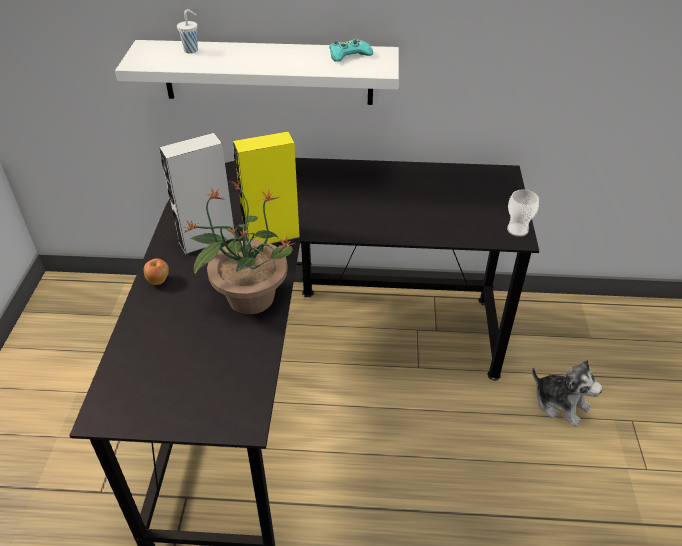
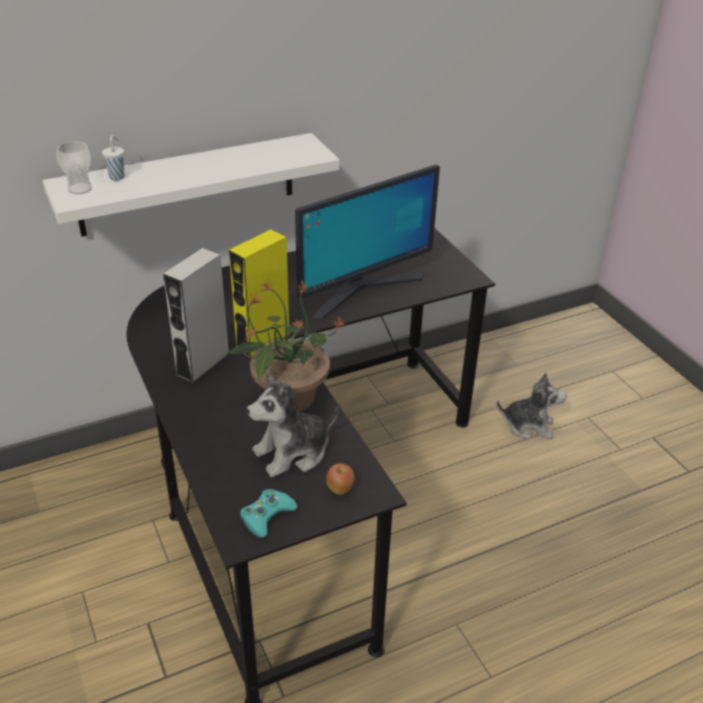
camera: 30 degrees left, 5 degrees down
(158, 280) = (188, 413): apple -> apple (340, 489)
(209, 352) = (293, 452): none -> plush toy
(349, 55) = (276, 148): turquoise game controller -> turquoise game controller (267, 516)
(399, 215) = (361, 289): none -> monitor
(517, 230) = (466, 272): cup -> cup (80, 189)

